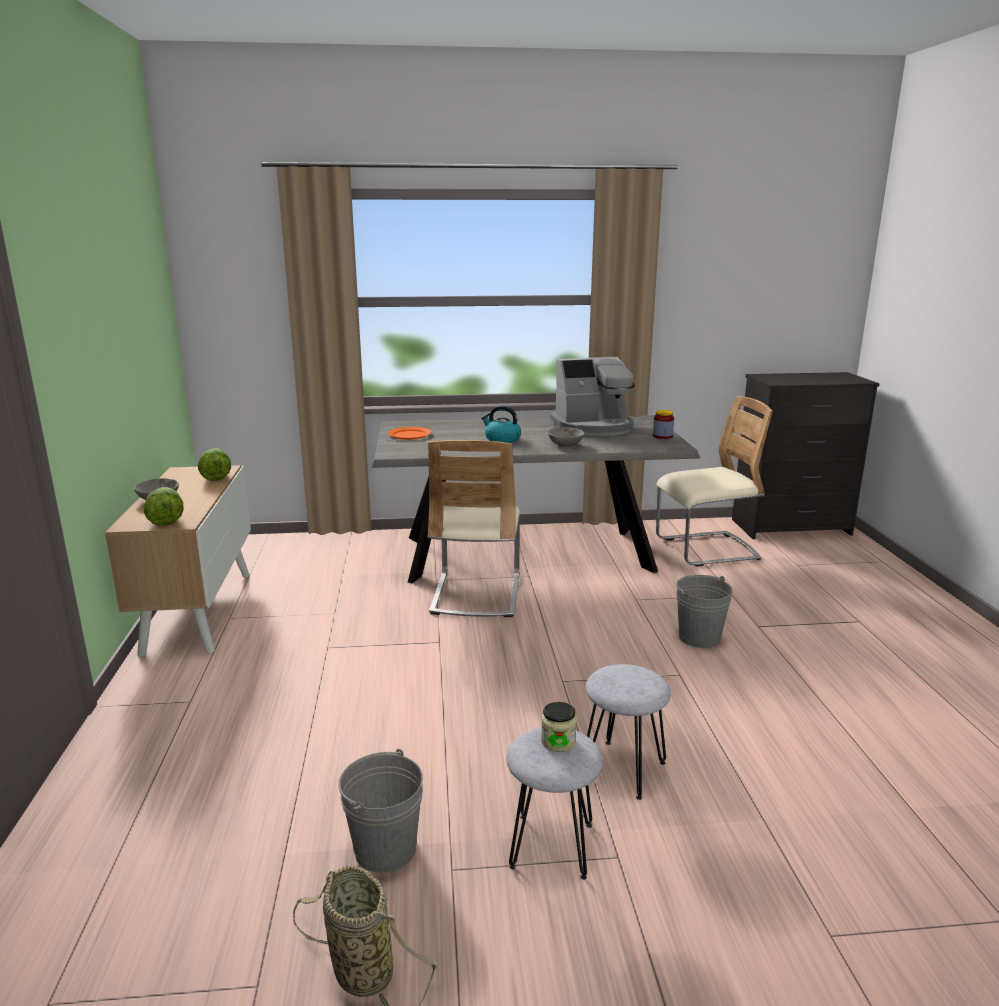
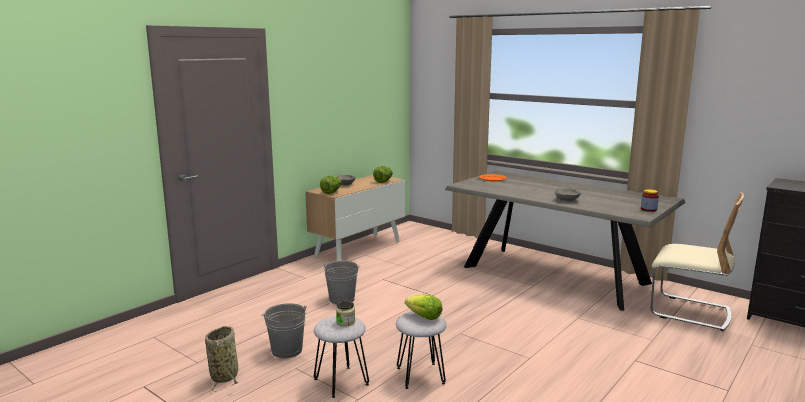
camera: 45 degrees right, 5 degrees down
(476, 594) = (488, 283): beige chair -> none
(502, 439) = (537, 190): kettle -> none
(593, 427) = (614, 196): coffee machine -> none
(628, 677) = (424, 317): none -> lettuce
(699, 637) = (580, 349): grey bucket -> grey bucket (342, 299)

